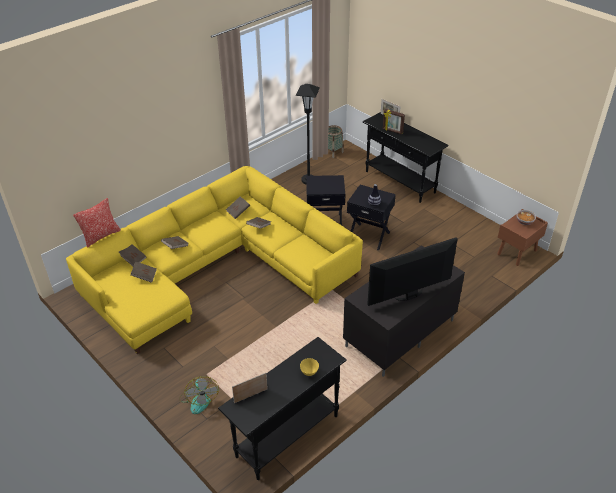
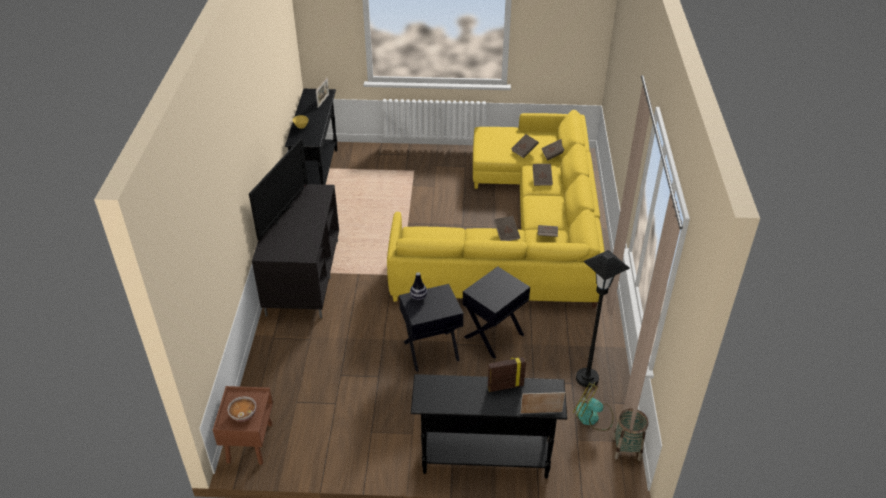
camera: 135 degrees right, 0 degrees up
(101, 236) = (582, 127): pillow -> none
(199, 399) = (398, 158): fan -> fan (592, 417)

